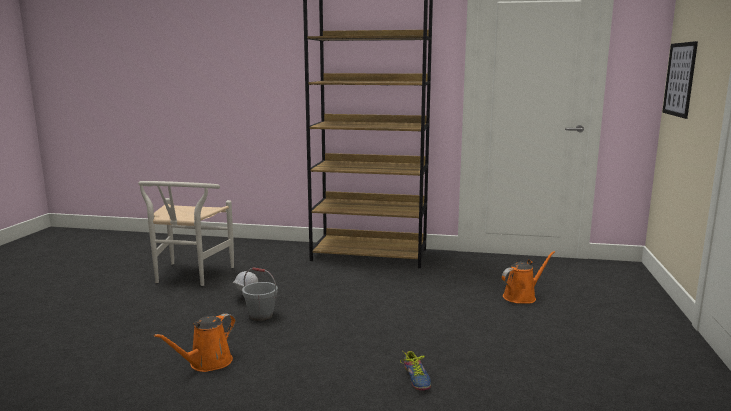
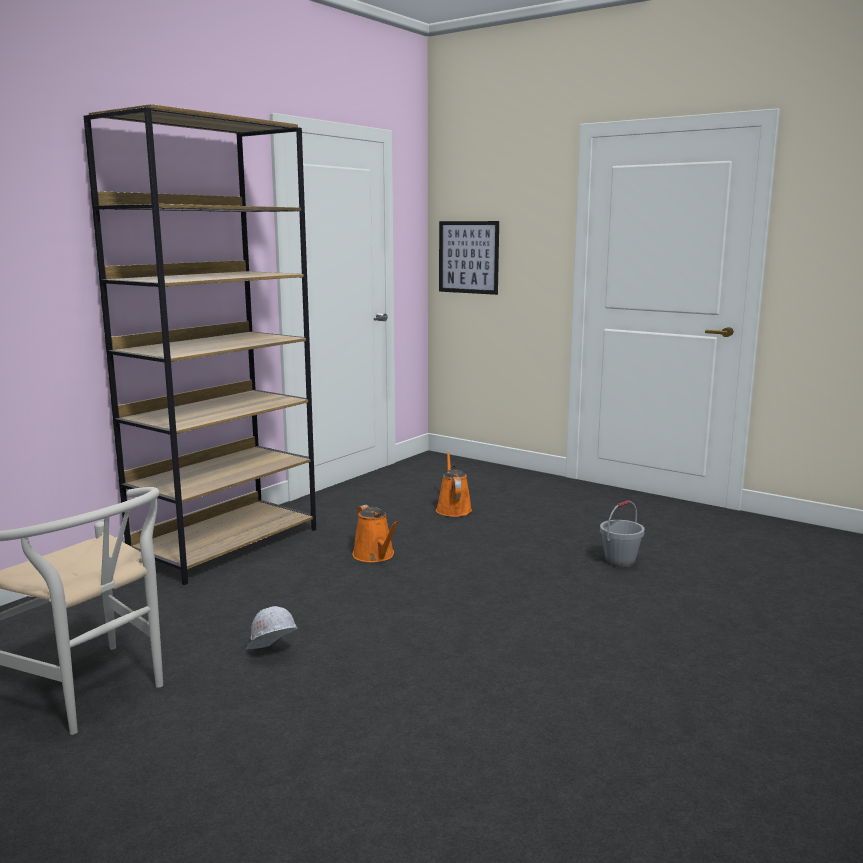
camera: 65 degrees left, 0 degrees up
(207, 363) = (468, 710): orange watering can -> orange watering can (375, 555)
(261, 315) = (349, 651): grey bucket -> grey bucket (619, 561)
(415, 379) = (589, 595): shoe -> none

